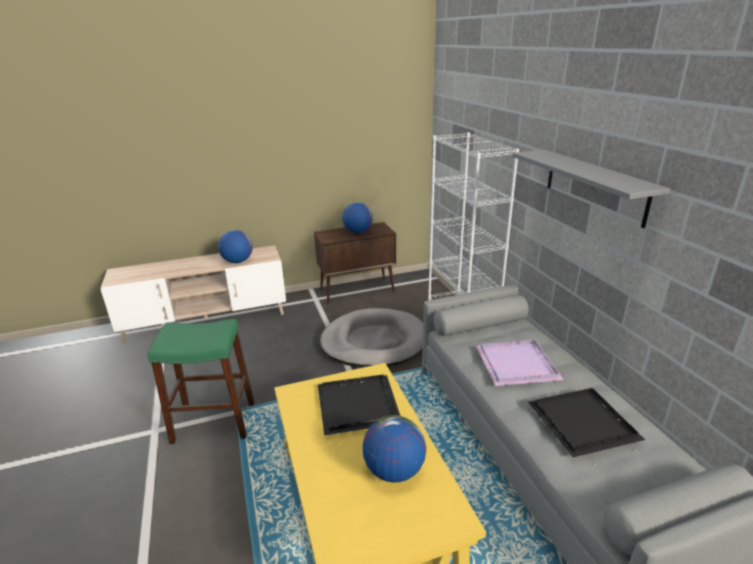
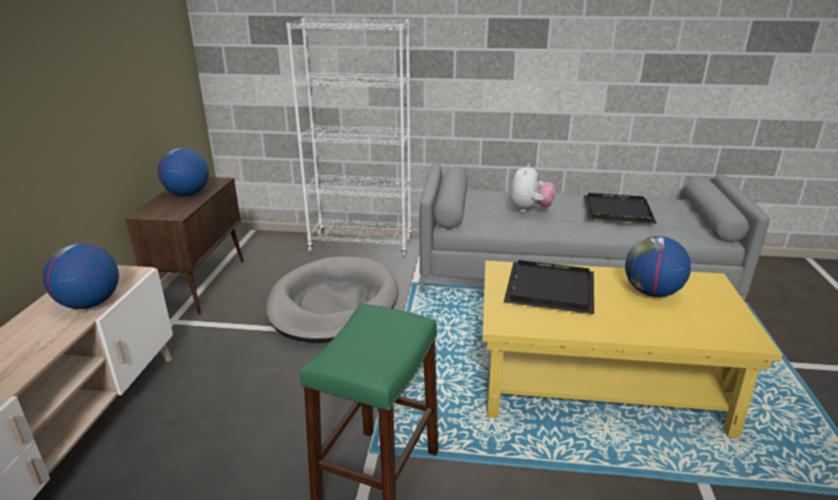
camera: 65 degrees left, 0 degrees up
(517, 363) = (529, 209): purple tray -> plush toy
(594, 186) = (519, 32): grey shelf -> none

